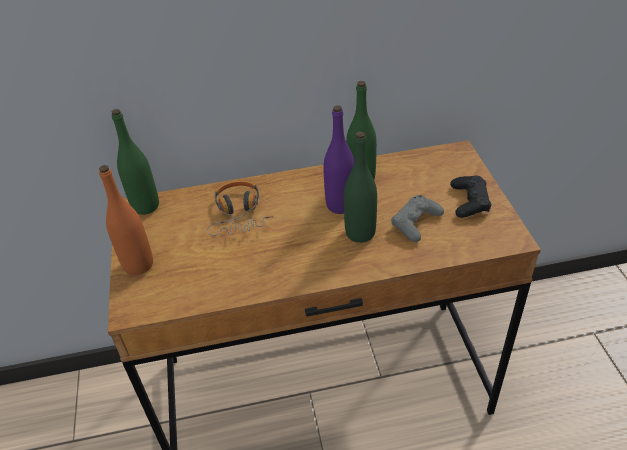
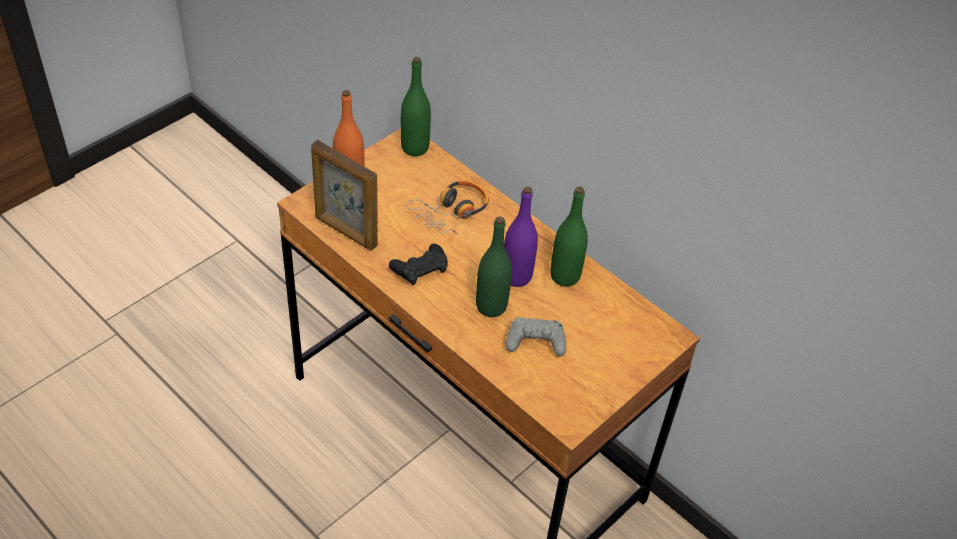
camera: 50 degrees right, 5 degrees up
(195, 293) = (345, 232): none -> picture frame
(469, 201) = (598, 372): black game controller -> black game controller (420, 268)

